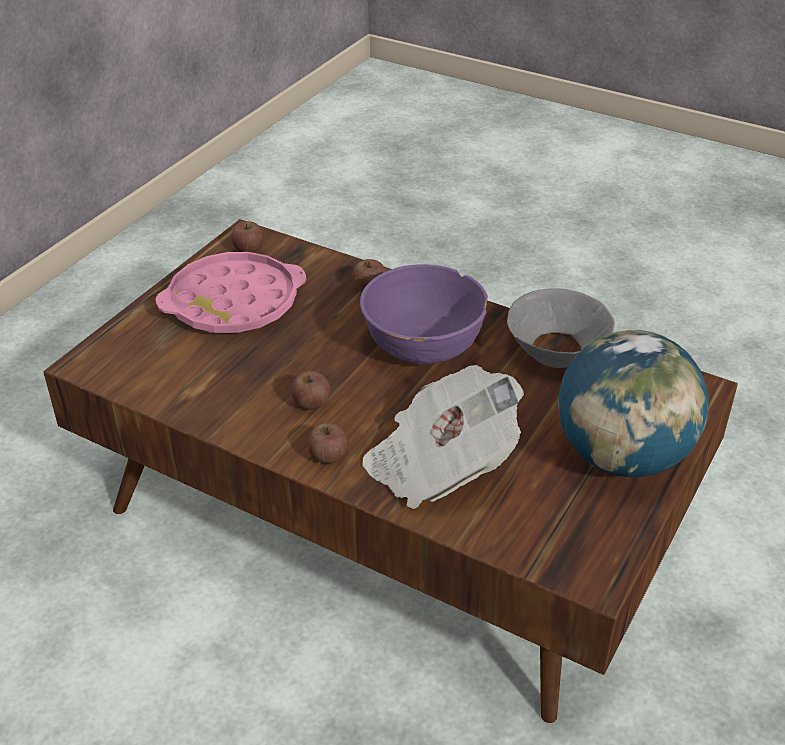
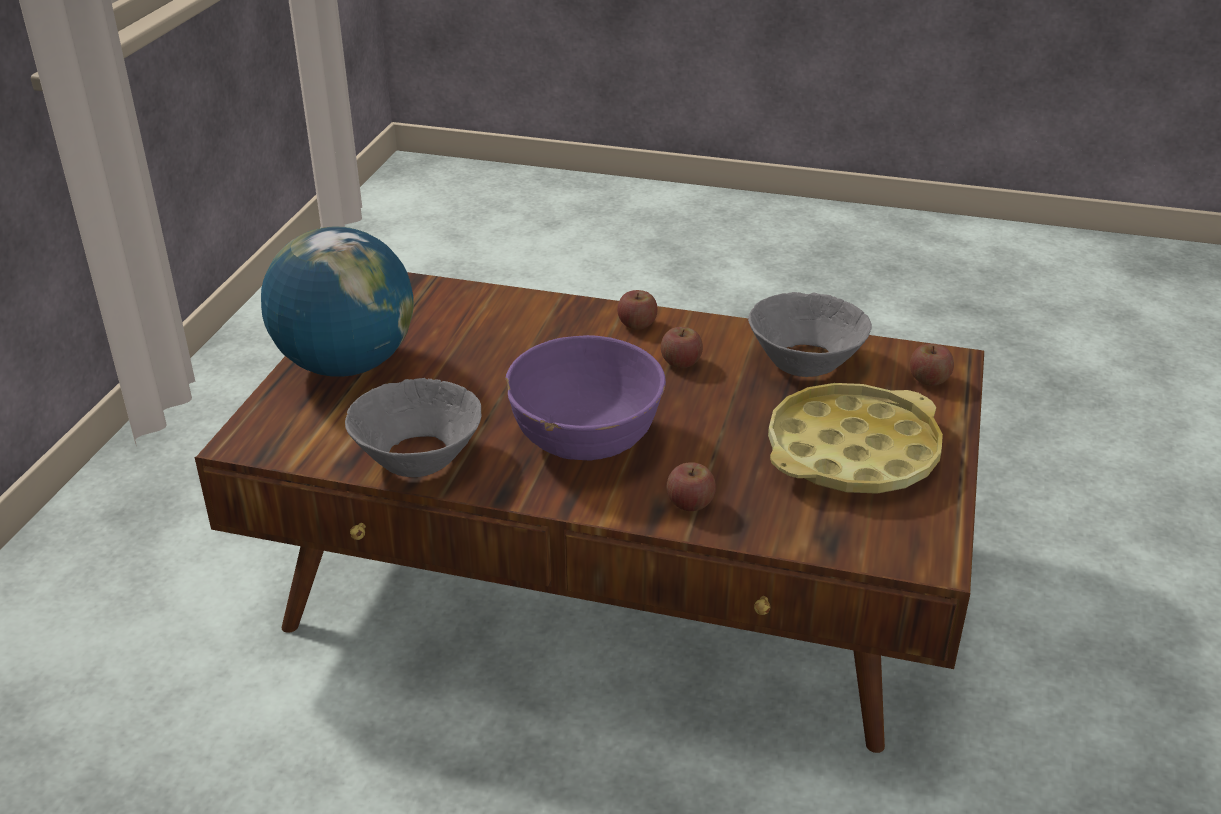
camera: 165 degrees right, 5 degrees down
(203, 384) = (806, 361): none -> grey bowl
(234, 303) = (852, 452): pink tray -> yellow tray
(248, 249) = (904, 536): apple -> apple (929, 379)
(440, 464) = (528, 333): newspaper -> none

